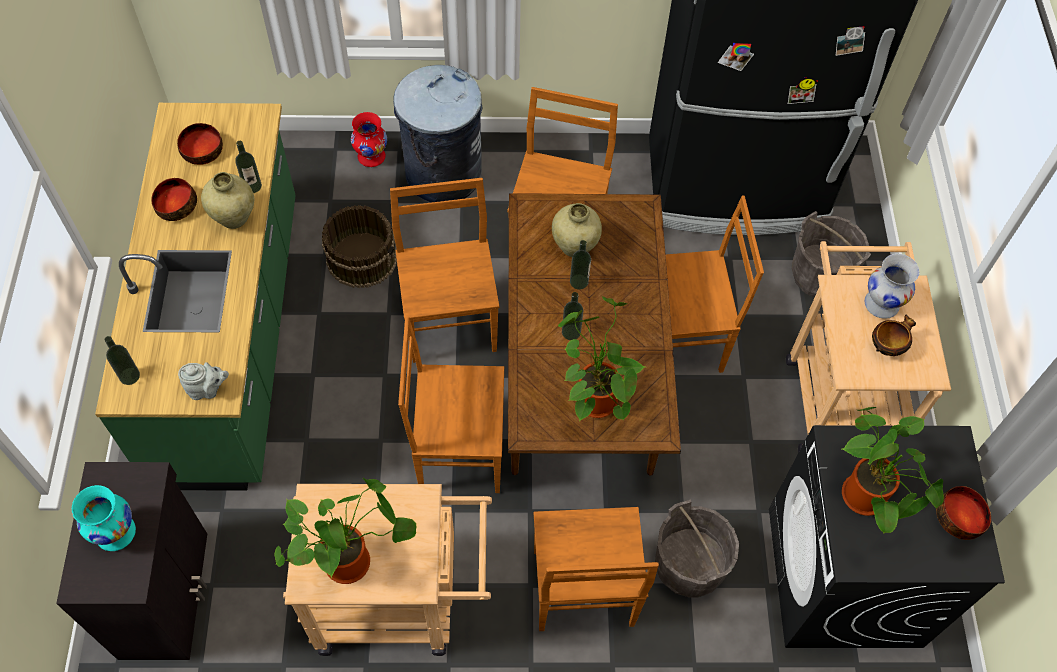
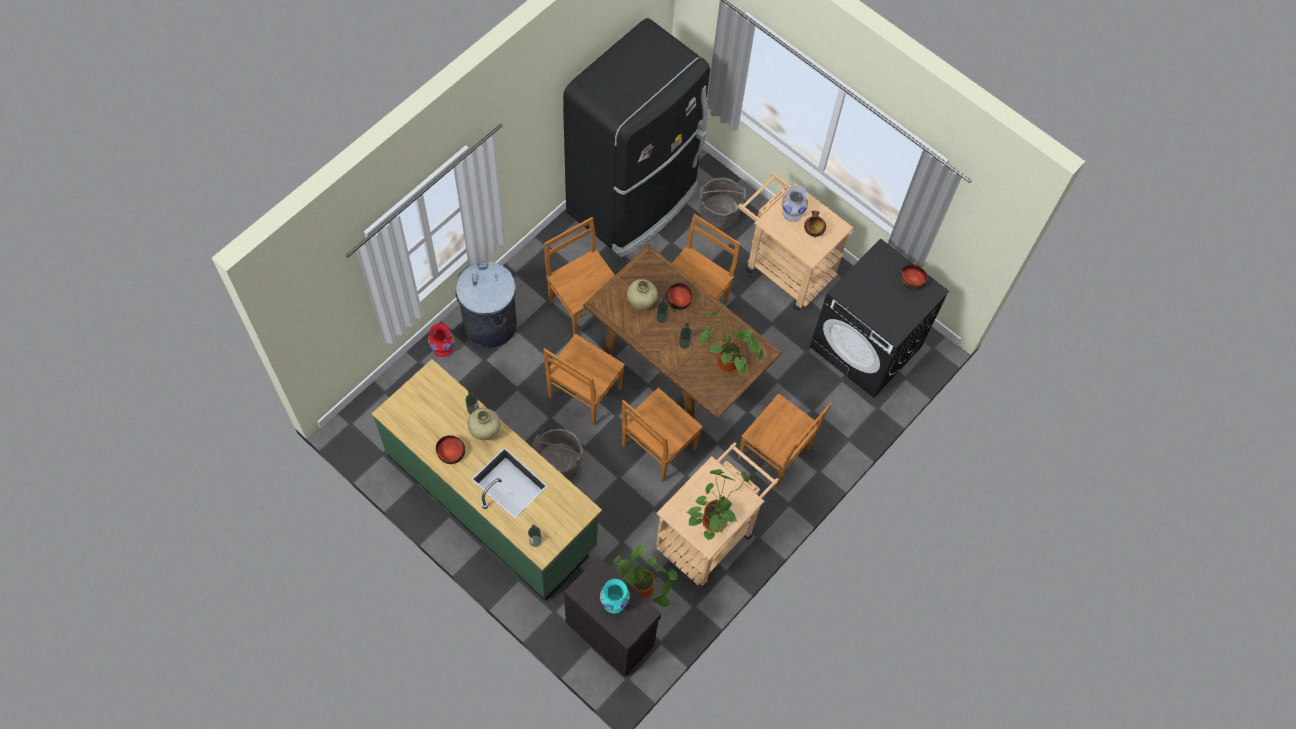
camera: 50 degrees left, 5 degrees up
(201, 151) = (426, 416): bowl -> bowl (678, 299)
(207, 390) = (575, 513): grey teapot -> none
(362, 258) = (504, 403): brown bucket -> none
(450, 322) = (583, 394): brown chair -> brown chair turned 90 degrees counterclockwise
(689, 566) = (804, 402): grey bucket -> grey bucket (559, 464)
(867, 500) = (875, 304): potted plant -> potted plant (645, 588)

